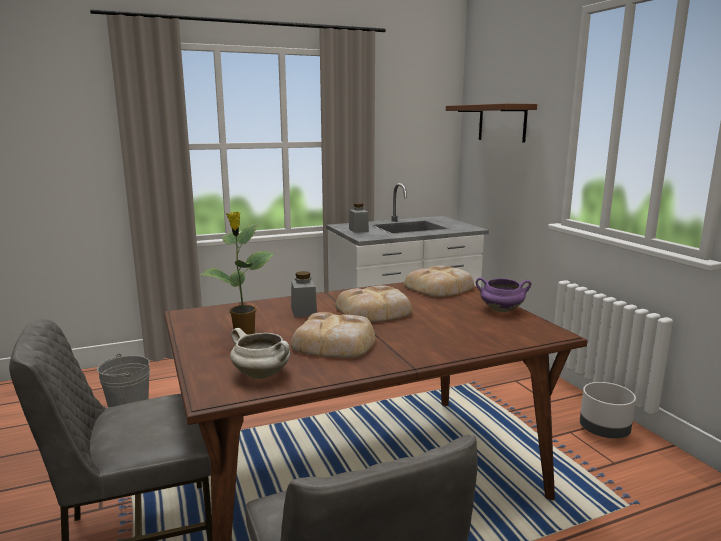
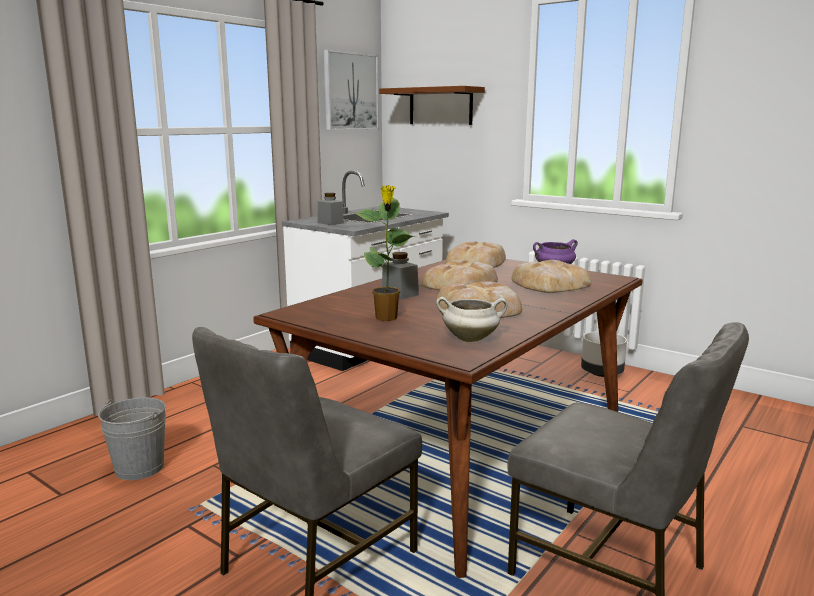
camera: 30 degrees left, 0 degrees up
(422, 109) = (350, 91): none -> picture
(460, 327) = (548, 284): none -> bread

